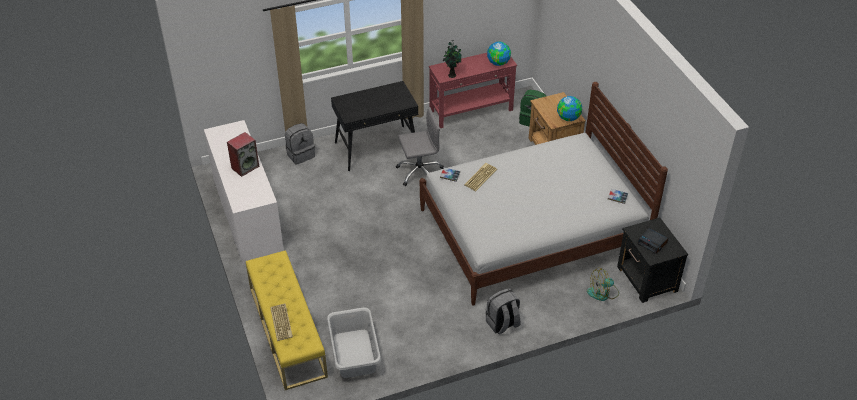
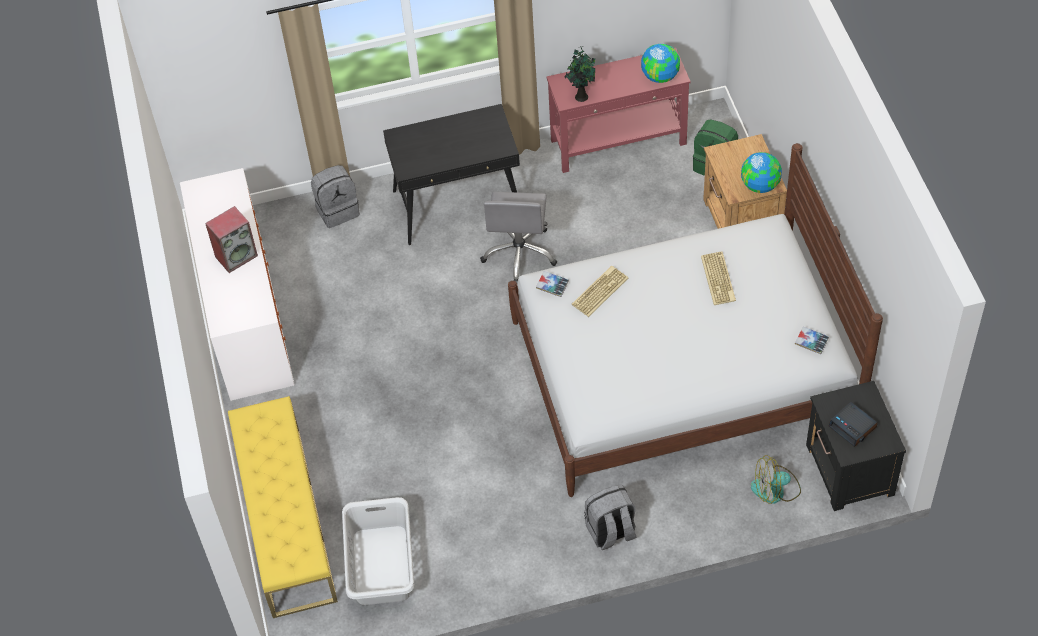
camera: 10 degrees right, 10 degrees up
(282, 322) = (271, 521): keyboard -> keyboard (719, 279)
(419, 172) = (520, 253): grey office chair -> grey office chair turned 105 degrees clockwise

